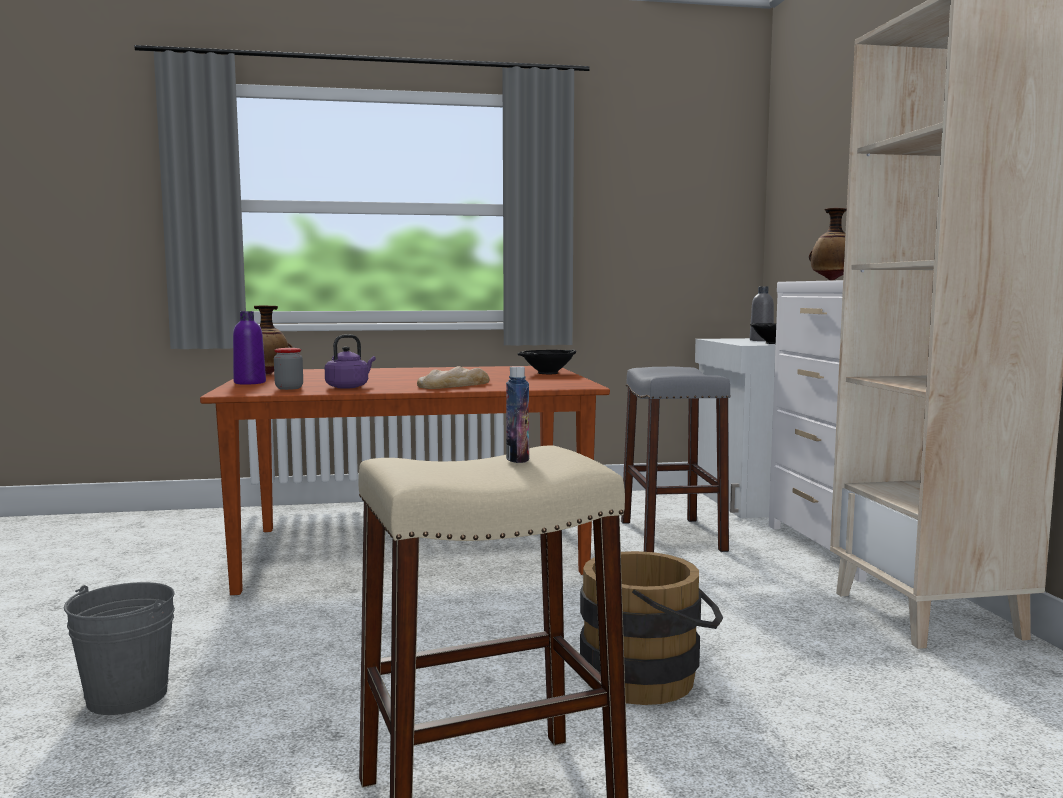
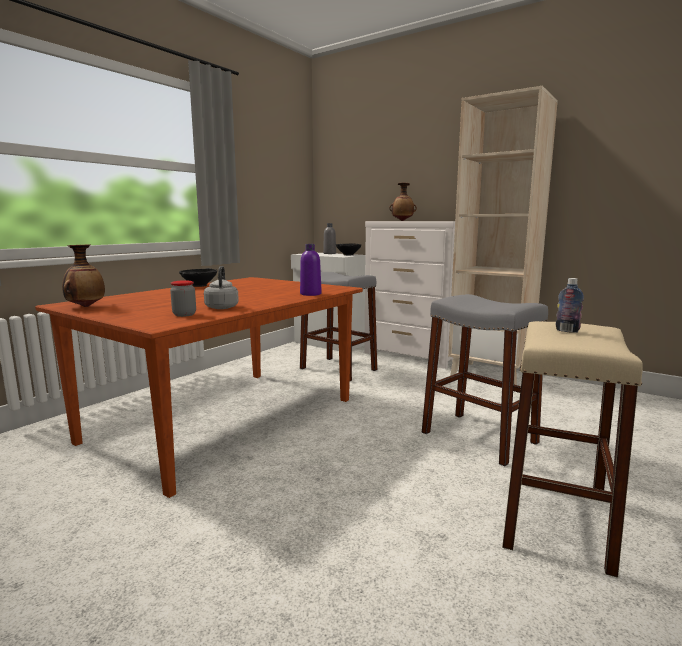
camera: 45 degrees left, 5 degrees up
(127, 696) = (276, 599): grey bucket -> none
(250, 383) = (120, 315): purple bottle -> purple bottle (310, 294)
(349, 387) = (222, 307): purple kettle -> grey kettle
(454, 385) = (279, 296): bread -> none
(547, 373) = (280, 282): black bowl -> black bowl (199, 285)
(651, 678) = (479, 437): brown bucket -> grey stool

